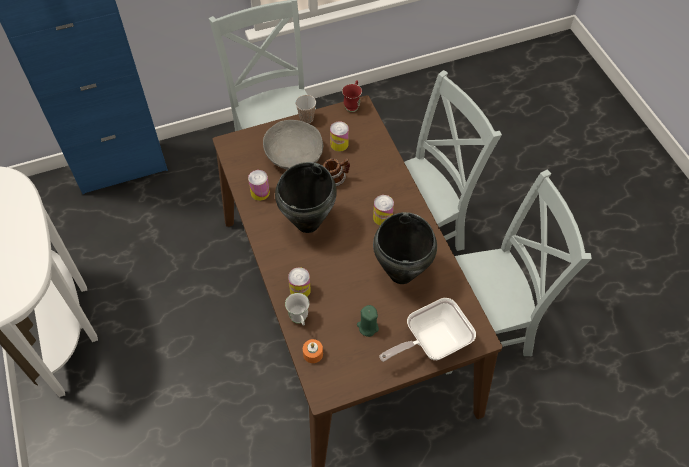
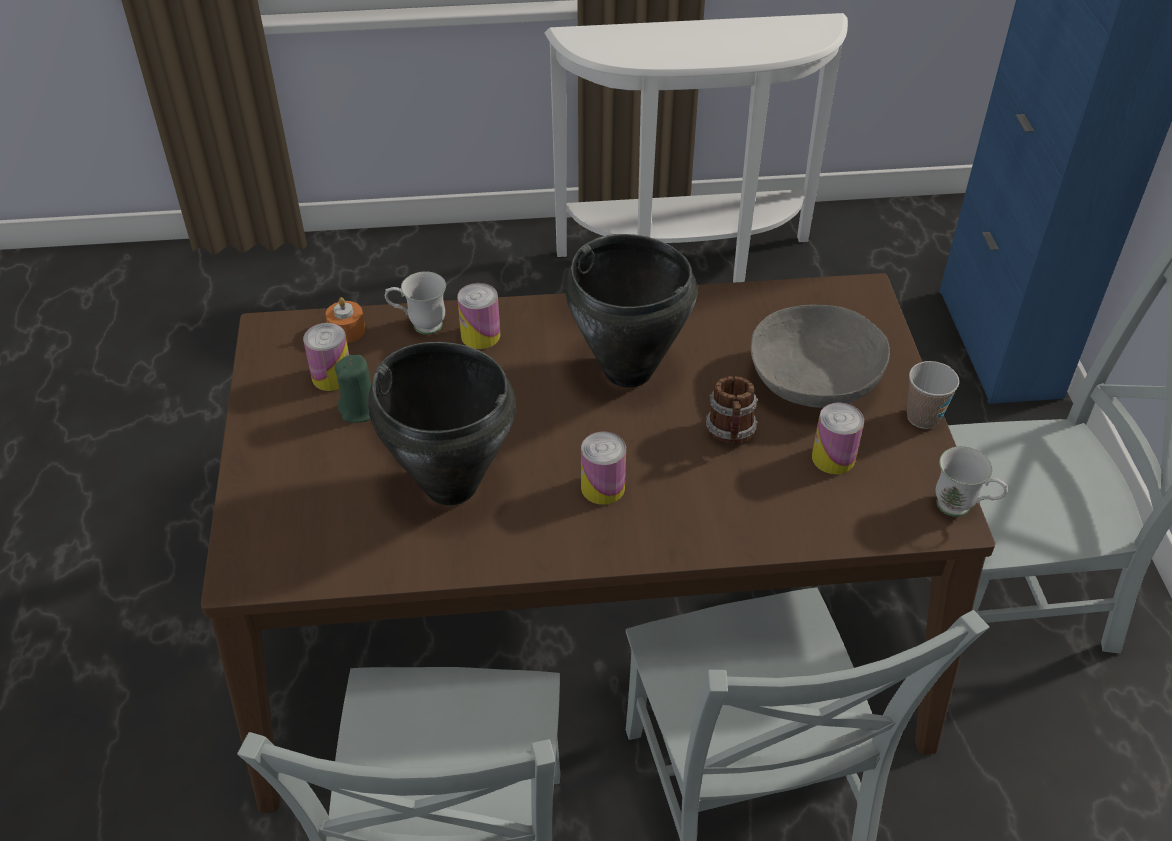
camera: 105 degrees right, 10 degrees down
(260, 193) = (725, 317): can -> can (332, 376)
(353, 104) = (962, 508): red mug -> white mug
(431, 343) = (277, 493): frying pan -> none

